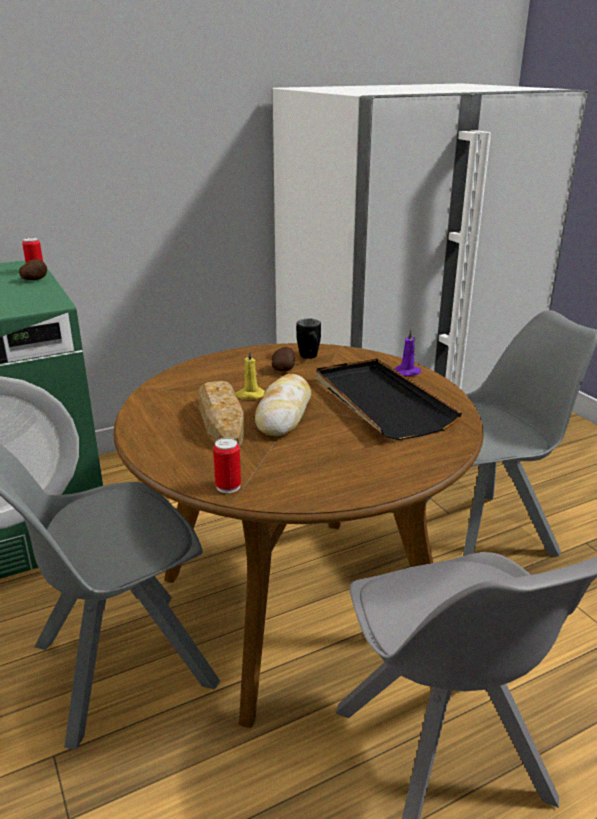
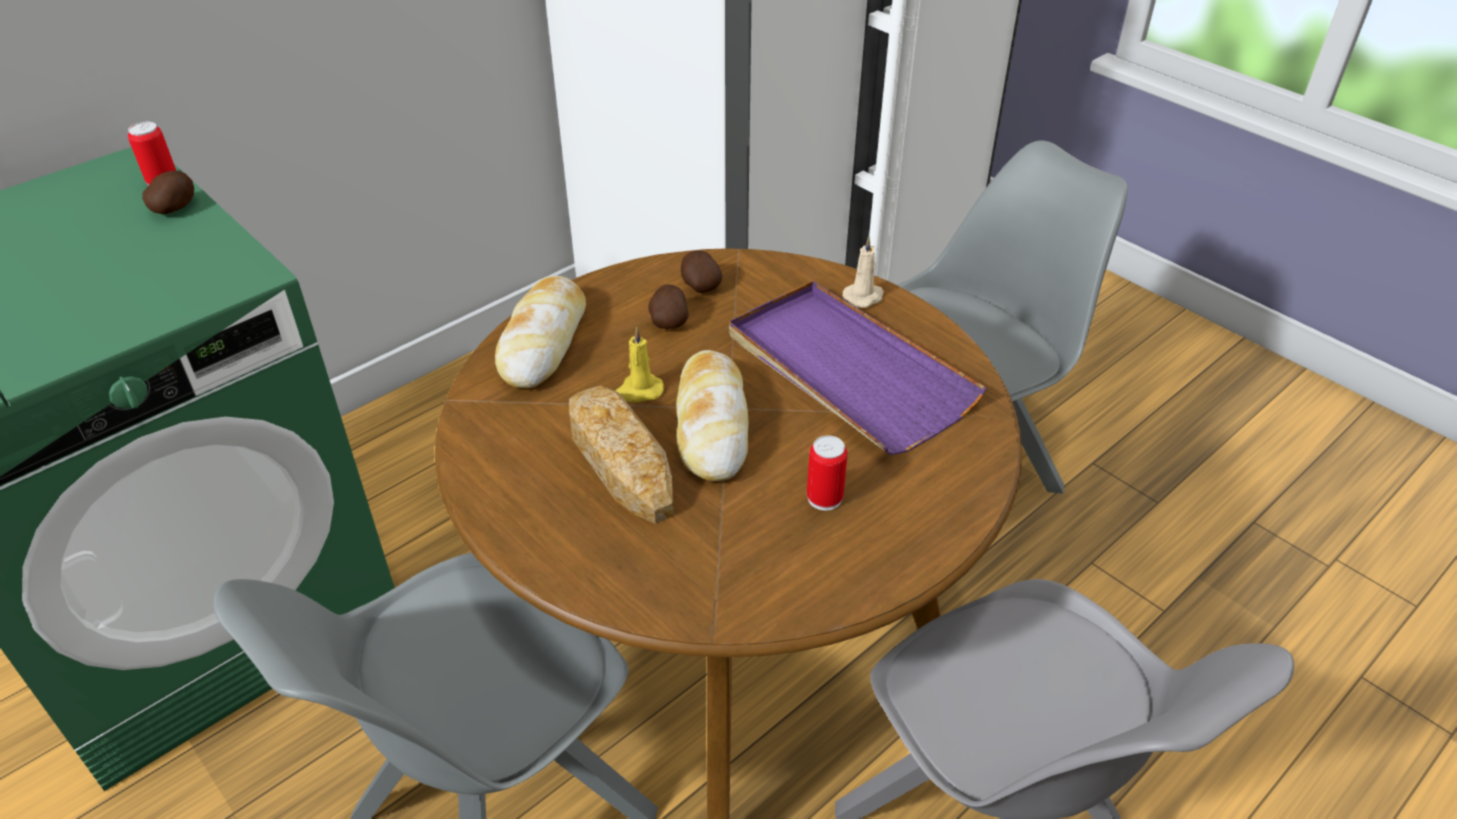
camera: 15 degrees left, 15 degrees up
(207, 369) = (544, 341): none -> bread
(228, 486) = (692, 602): can -> can (824, 498)
(310, 357) = (699, 286): black mug -> potato
(380, 402) = (847, 371): black tray -> purple tray
(408, 372) = (864, 297): purple candle -> beige candle

